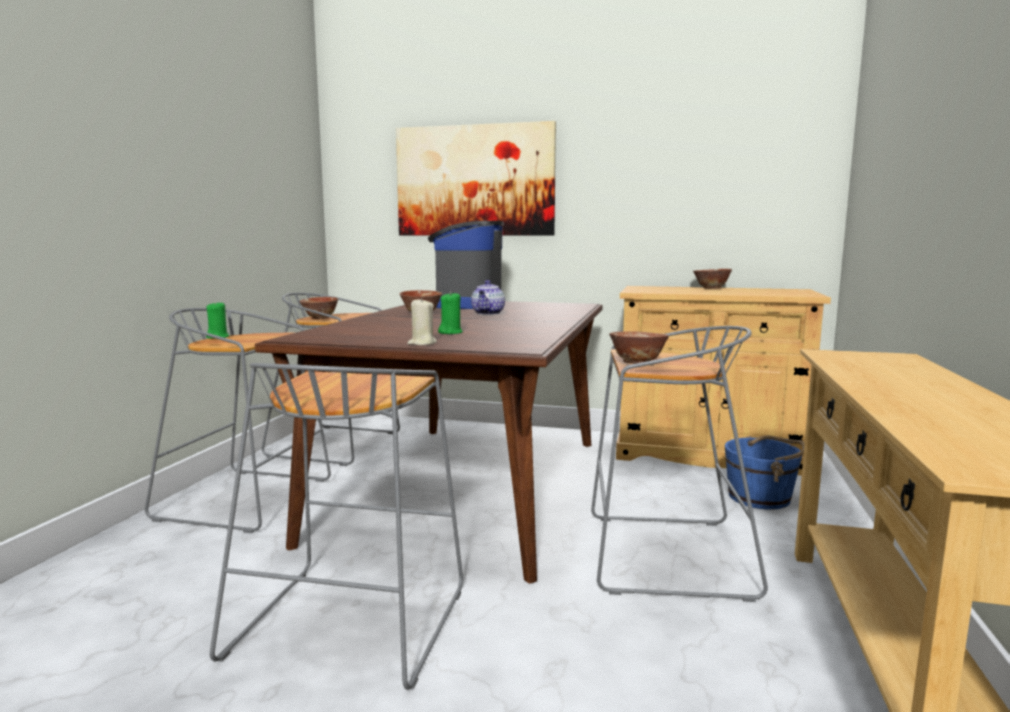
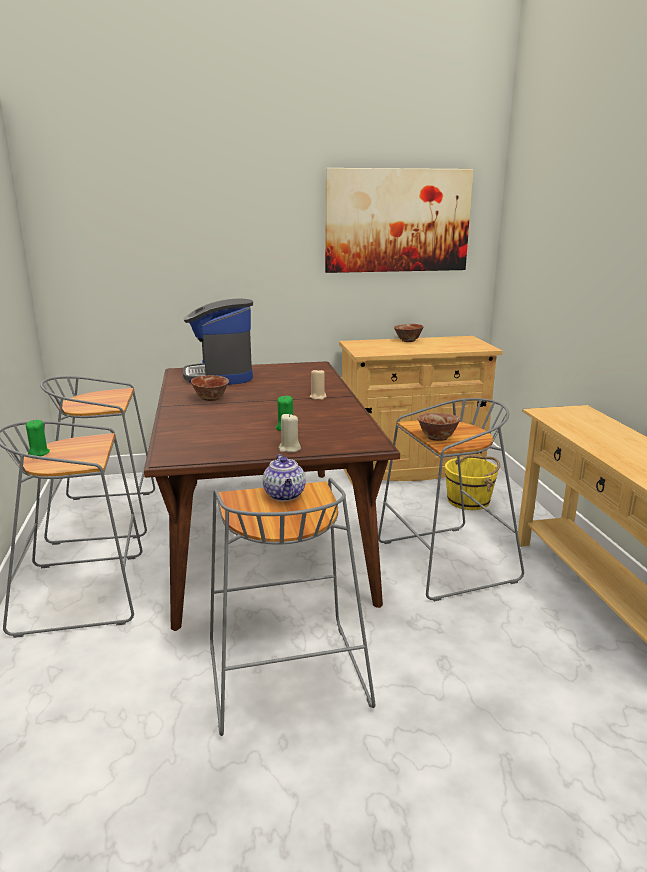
camera: 25 degrees left, 10 degrees up
(320, 318) = (87, 405): bowl -> none
(475, 181) = (197, 251): picture -> picture (397, 221)
(488, 313) = (265, 390): teapot -> teapot (285, 495)
(535, 320) = (318, 397): none -> beige candle
(760, 497) = (469, 500): blue bucket -> yellow bucket

